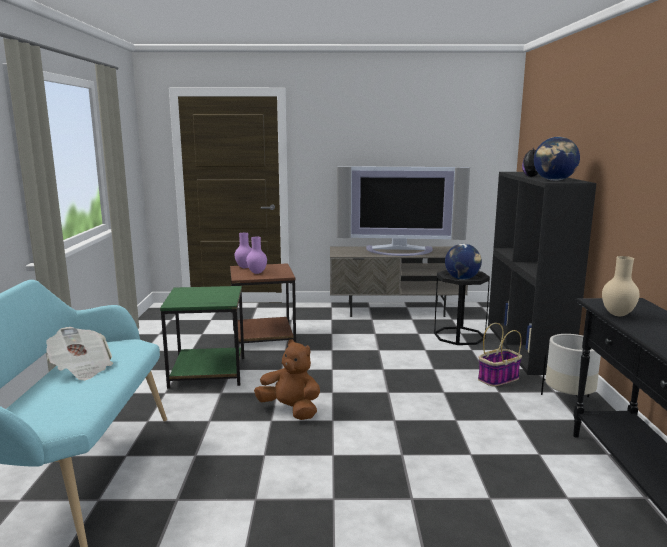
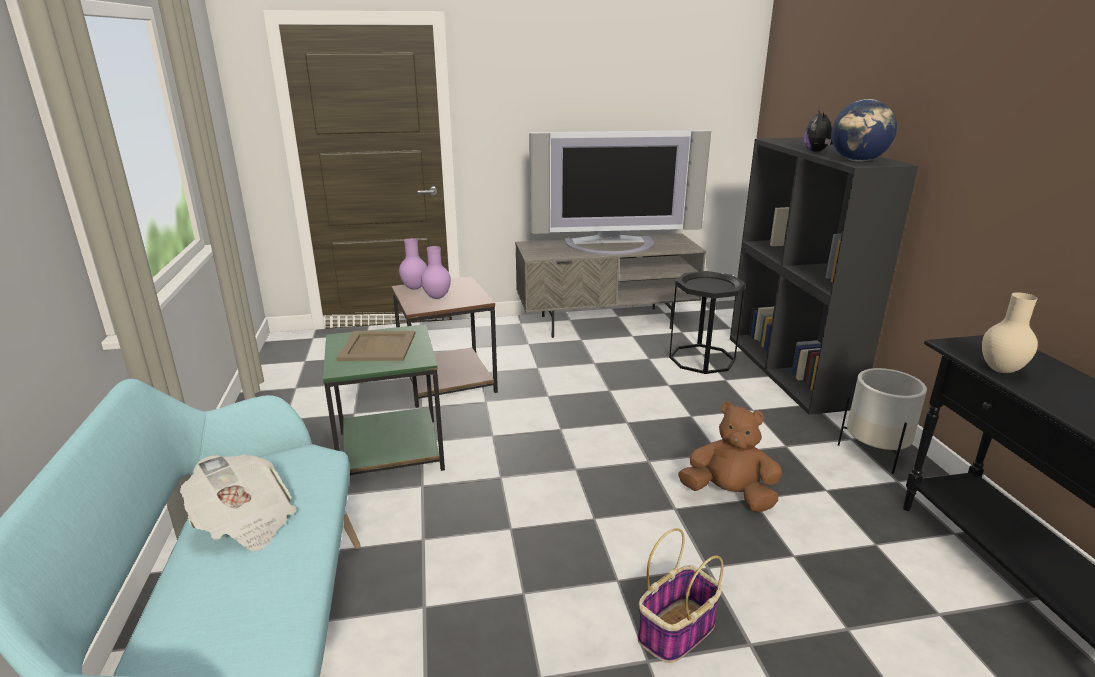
camera: 10 degrees left, 10 degrees up
(203, 294) = (377, 346): none -> beige tray
(290, 410) = (531, 507): brown plush toy -> brown plush toy (729, 495)
(462, 279) = (710, 287): globe -> none
(498, 379) = (777, 425): basket -> basket (676, 632)

